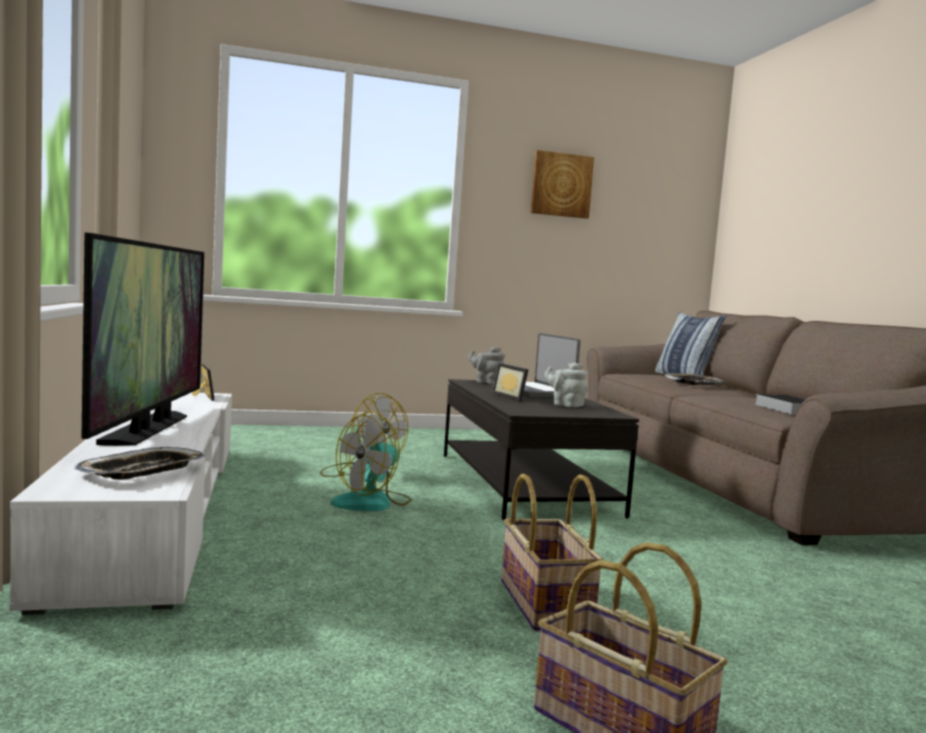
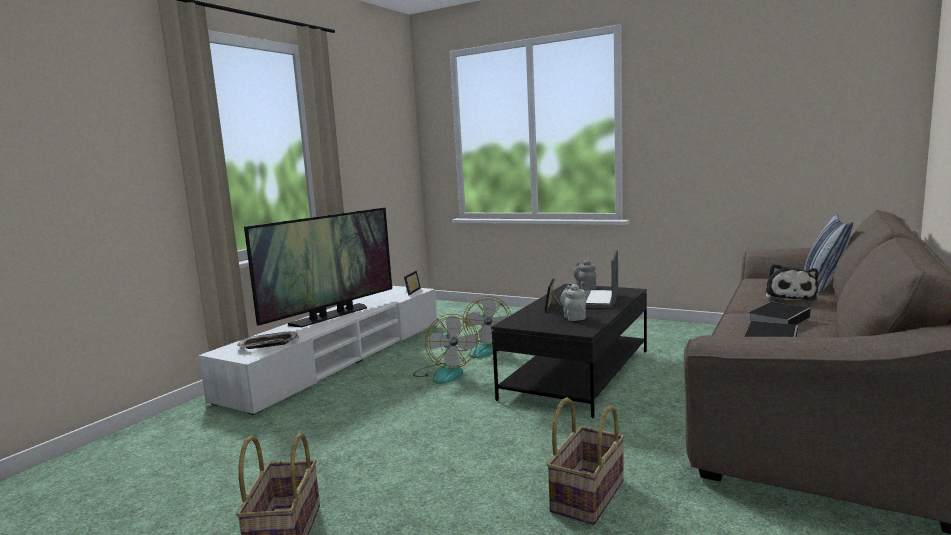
camera: 45 degrees right, 5 degrees up
(373, 502) = (445, 373): fan -> fan turned 105 degrees counterclockwise
(542, 603) = (396, 460): basket -> basket (586, 495)
(561, 185) = (717, 96): picture -> none
(693, 383) = (789, 297): tray -> plush toy
(741, 396) = (779, 319): none -> book

